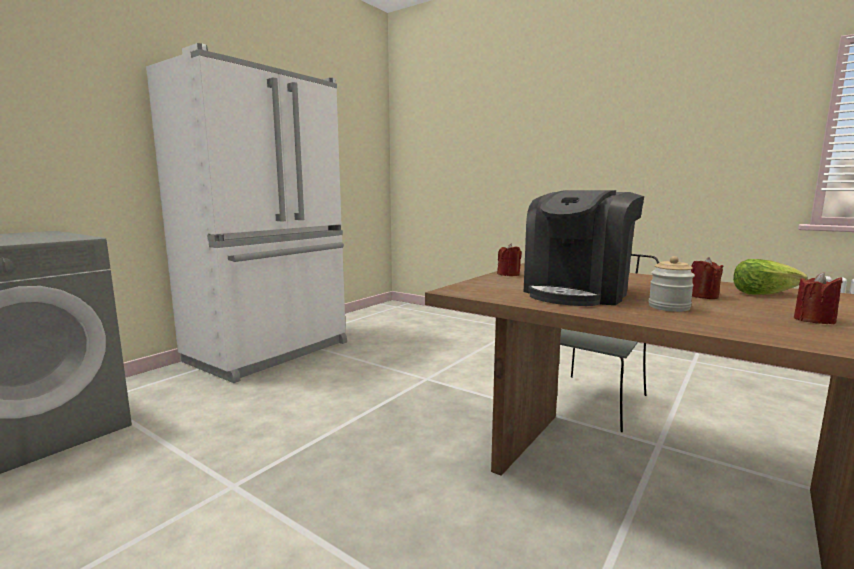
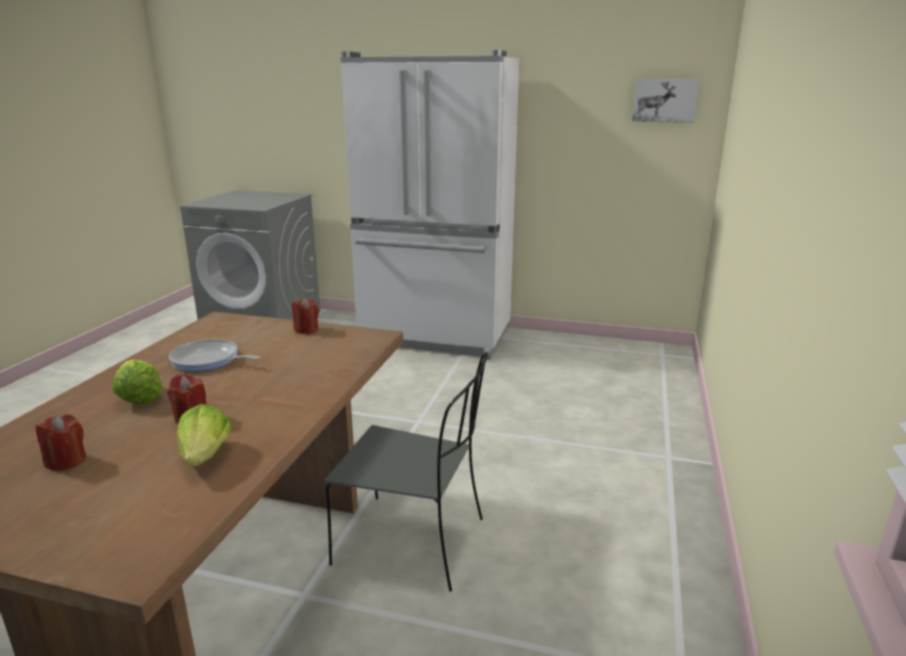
camera: 70 degrees right, 10 degrees up
(364, 138) = (664, 100): none -> picture
(578, 293) = (208, 360): coffee machine -> frying pan
(669, 307) = (139, 396): jar -> lettuce

